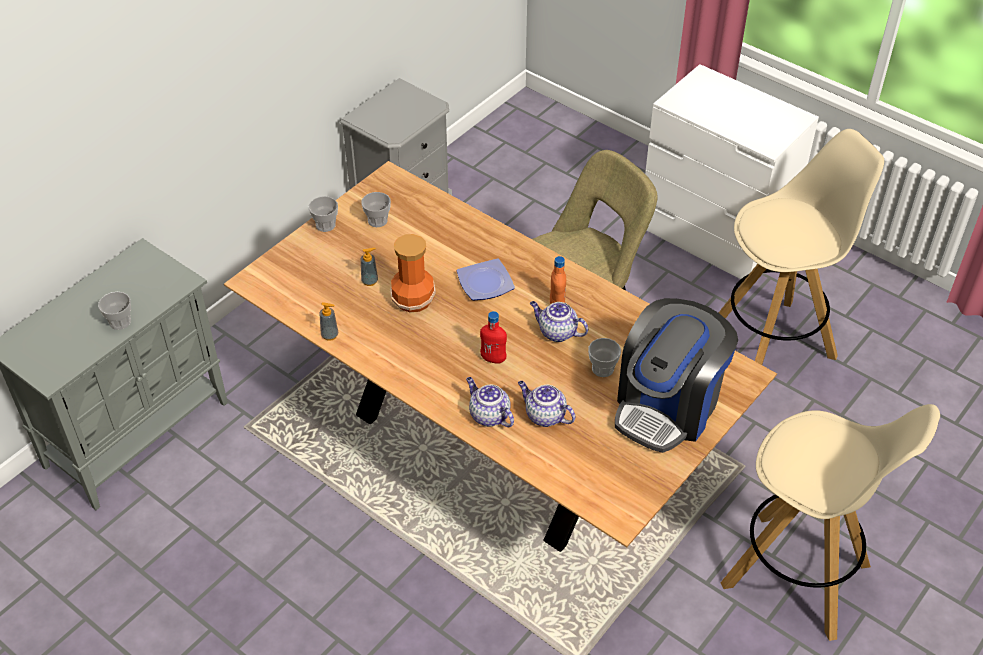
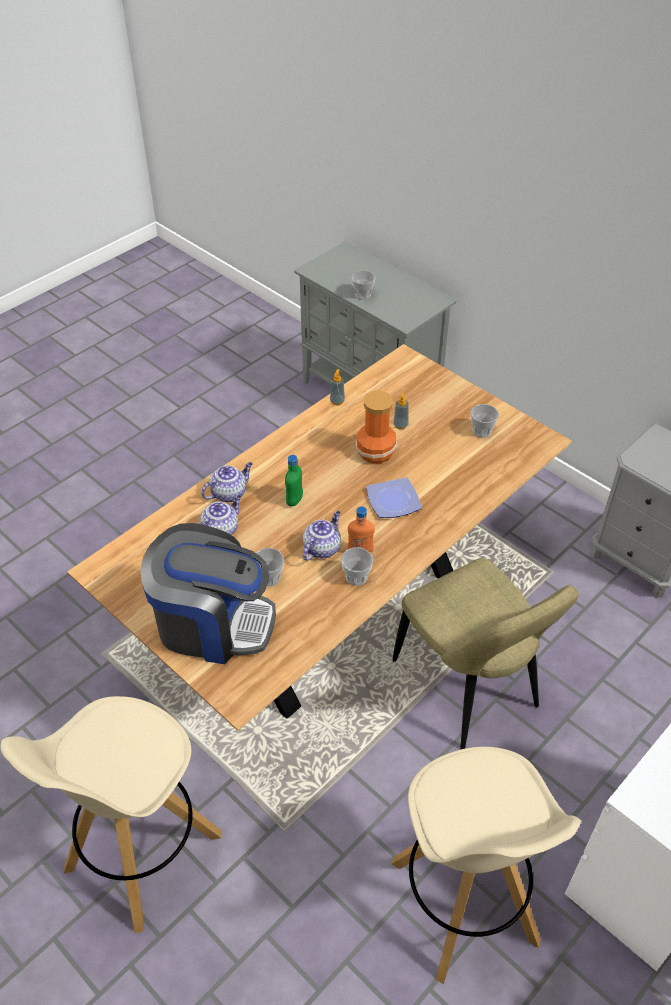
camera: 95 degrees right, 0 degrees up
(325, 225) = (475, 399): cup -> cup (356, 577)
(493, 359) = (294, 500): red bottle -> green bottle
(668, 405) = (212, 623): coffee machine -> coffee machine turned 150 degrees clockwise

